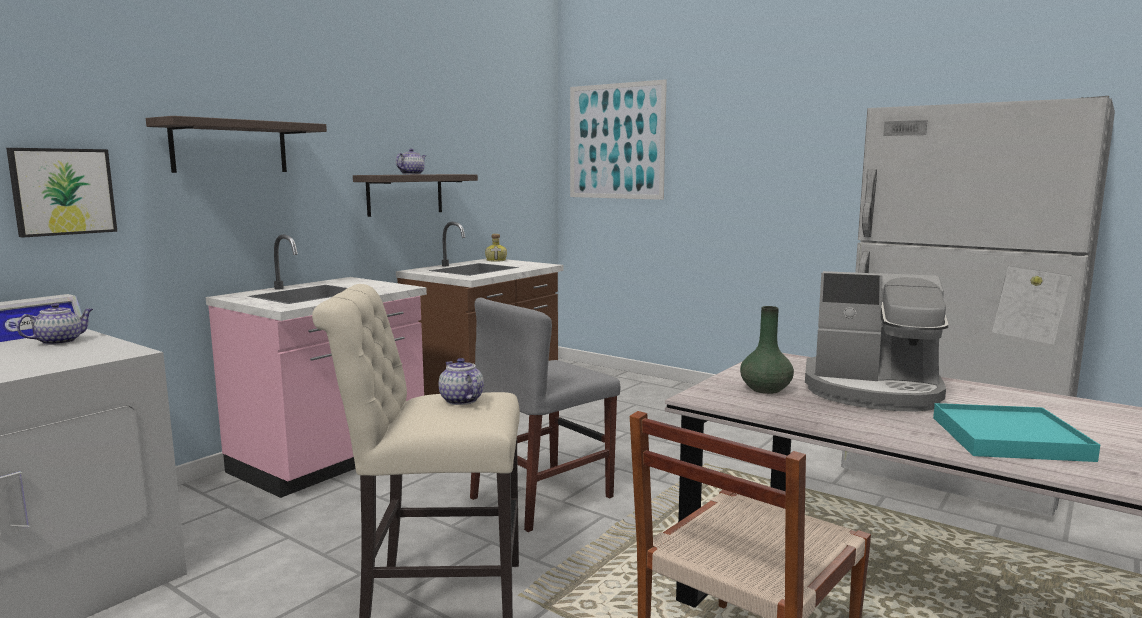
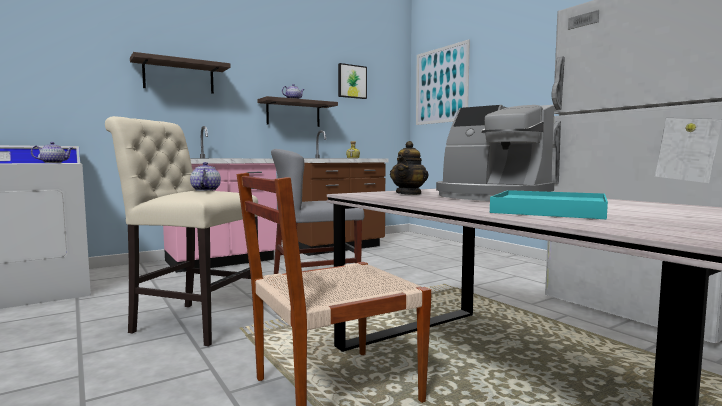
camera: 20 degrees right, 5 degrees down
(62, 191) = (81, 93): picture -> picture (351, 81)
(766, 389) = (409, 194): green vase -> teapot

